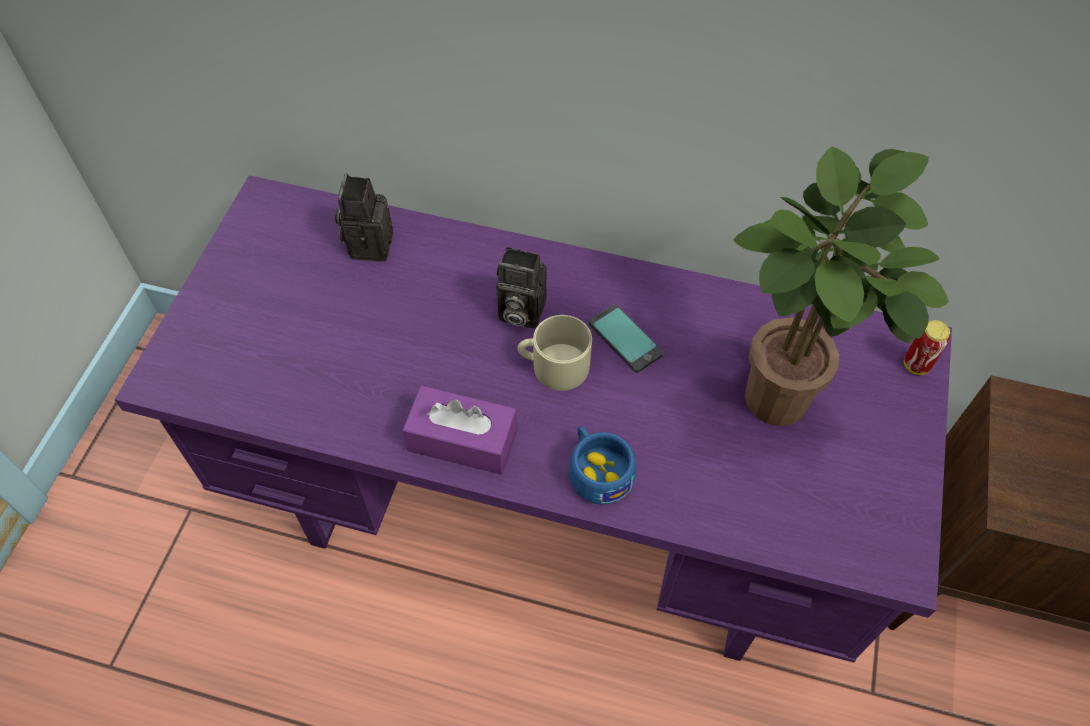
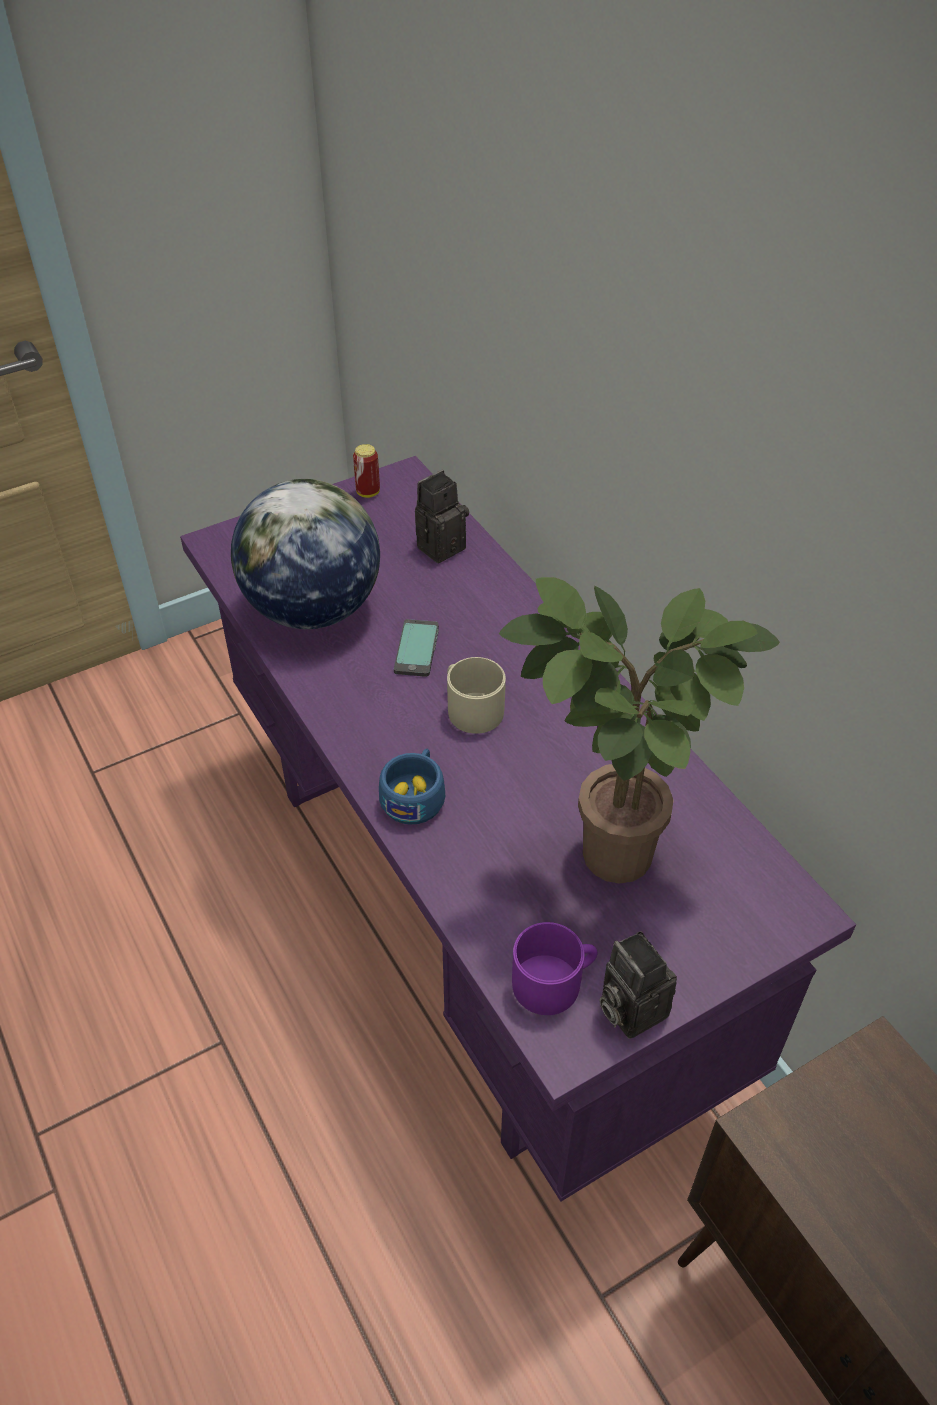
camera: 45 degrees right, 10 degrees down
(327, 378) = (312, 609): none -> globe
(462, 440) = (349, 708): purple tissue box -> none
(518, 312) = (490, 656): camera -> camera (628, 1007)
(625, 339) = (548, 728): phone -> phone (417, 649)
(844, 527) = (554, 981): none -> purple mug
(916, 365) = (779, 924): can -> can (368, 492)

